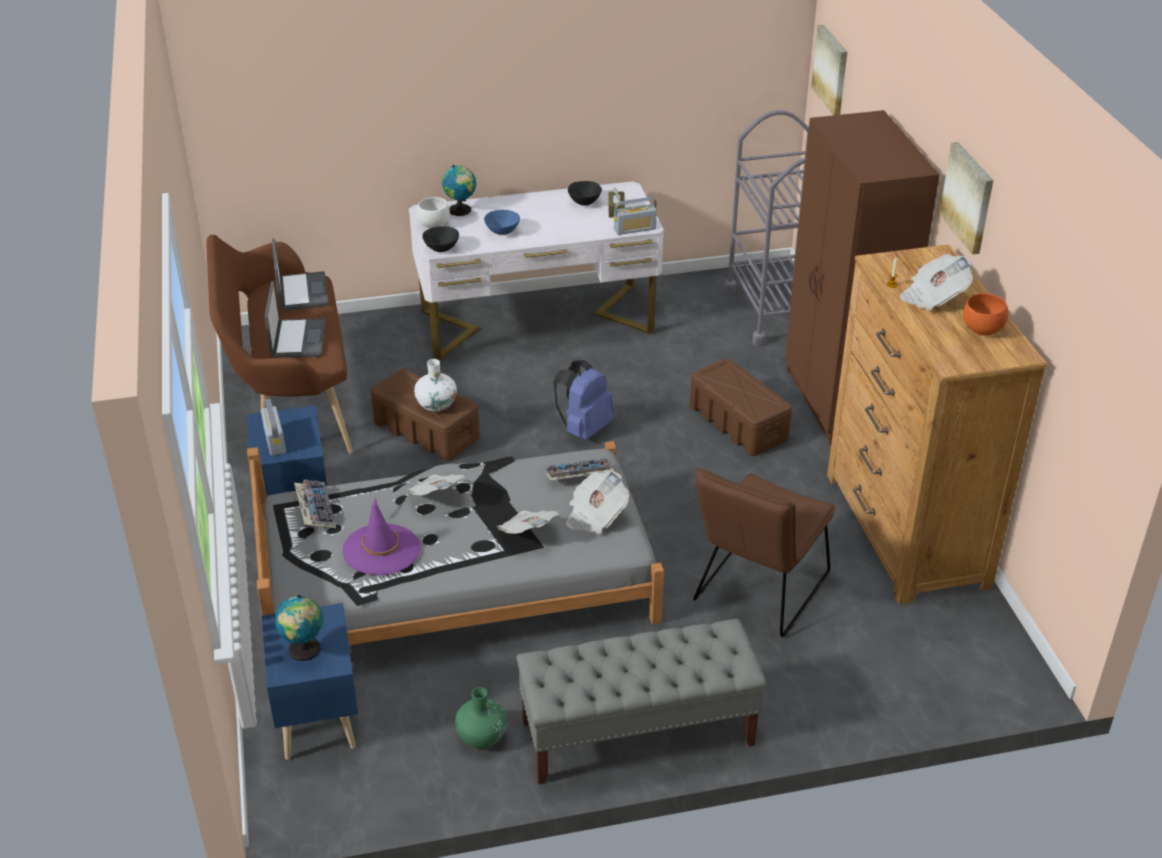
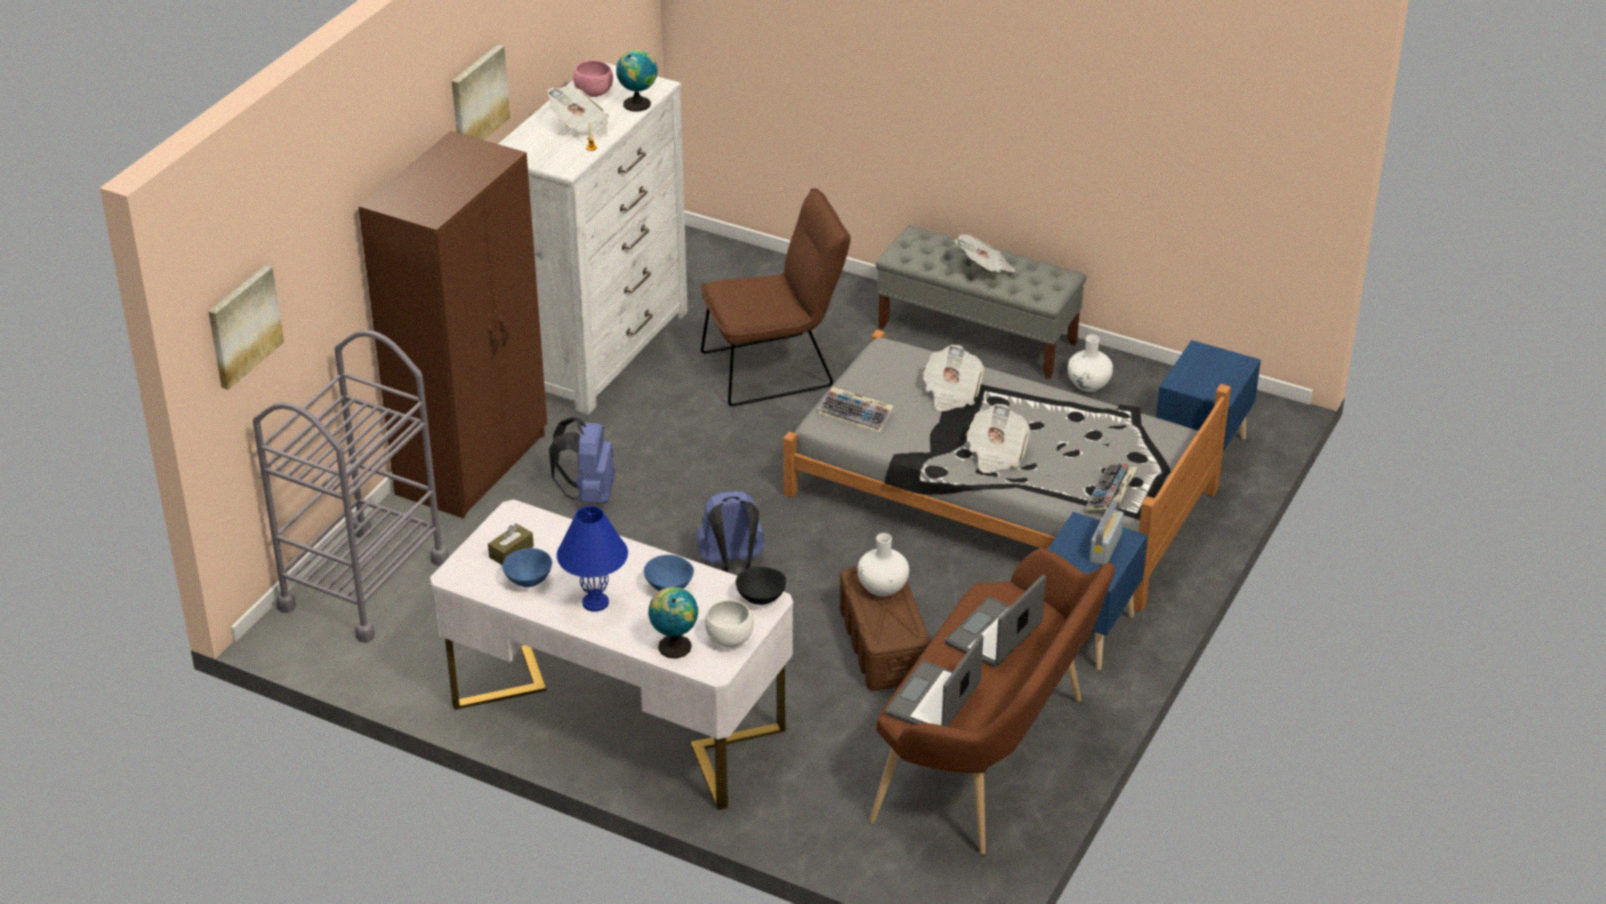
camera: 140 degrees left, 0 degrees up
(304, 651) = (1215, 368): globe -> globe (638, 103)
(381, 550) = (1084, 433): purple hat -> none
(482, 736) = (1088, 384): green vase -> white vase
(532, 209) = (595, 603): none -> blue table lamp
(585, 202) = (528, 580): black bowl -> blue bowl
(595, 516) = (882, 379): newspaper -> newspaper (984, 268)
(635, 229) = (531, 516): radio -> none
(738, 423) = (588, 494): brown storage box -> blue backpack
(905, 530) = (599, 349): brown dresser -> white dresser
(982, 330) = (594, 93): orange bowl -> pink bowl

